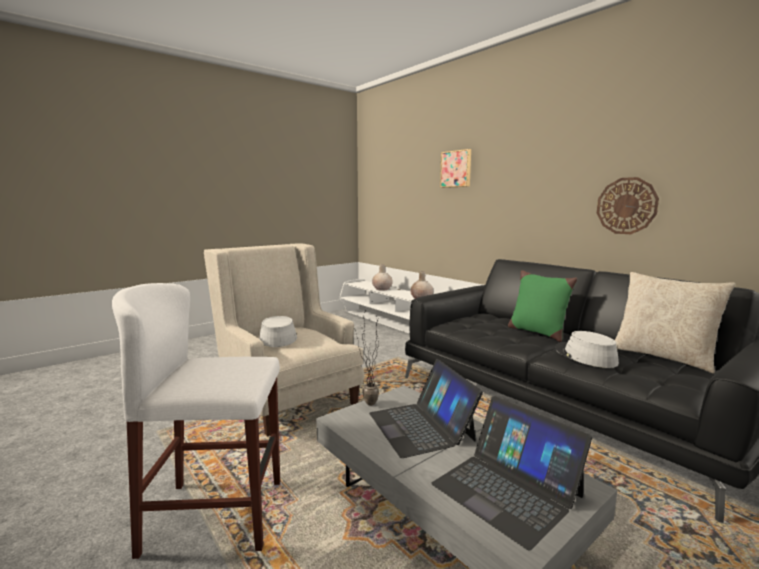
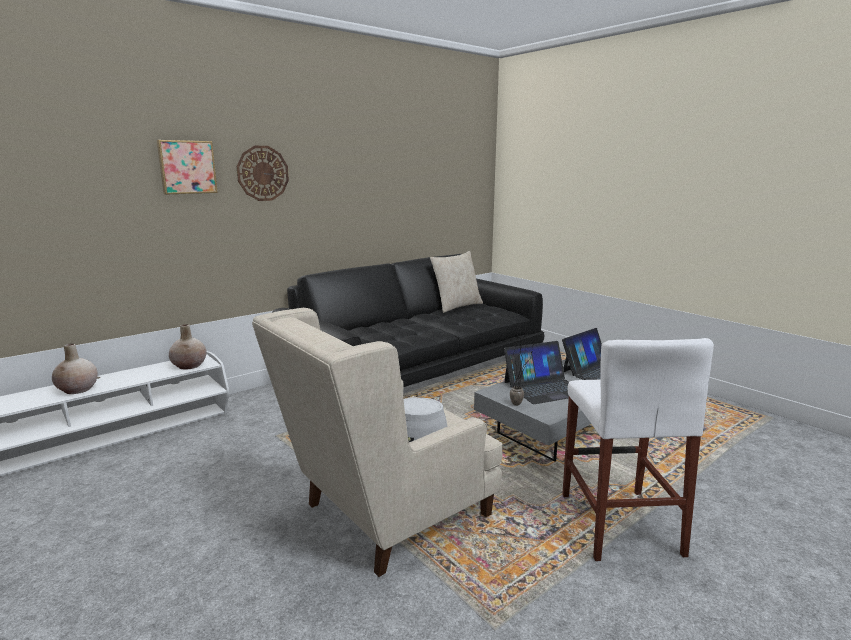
camera: 90 degrees left, 5 degrees up
(537, 332) = (399, 325): green pillow -> none
(585, 356) = (459, 320): grey hat -> none
(626, 206) = (379, 208): wall clock -> wall clock (263, 173)

